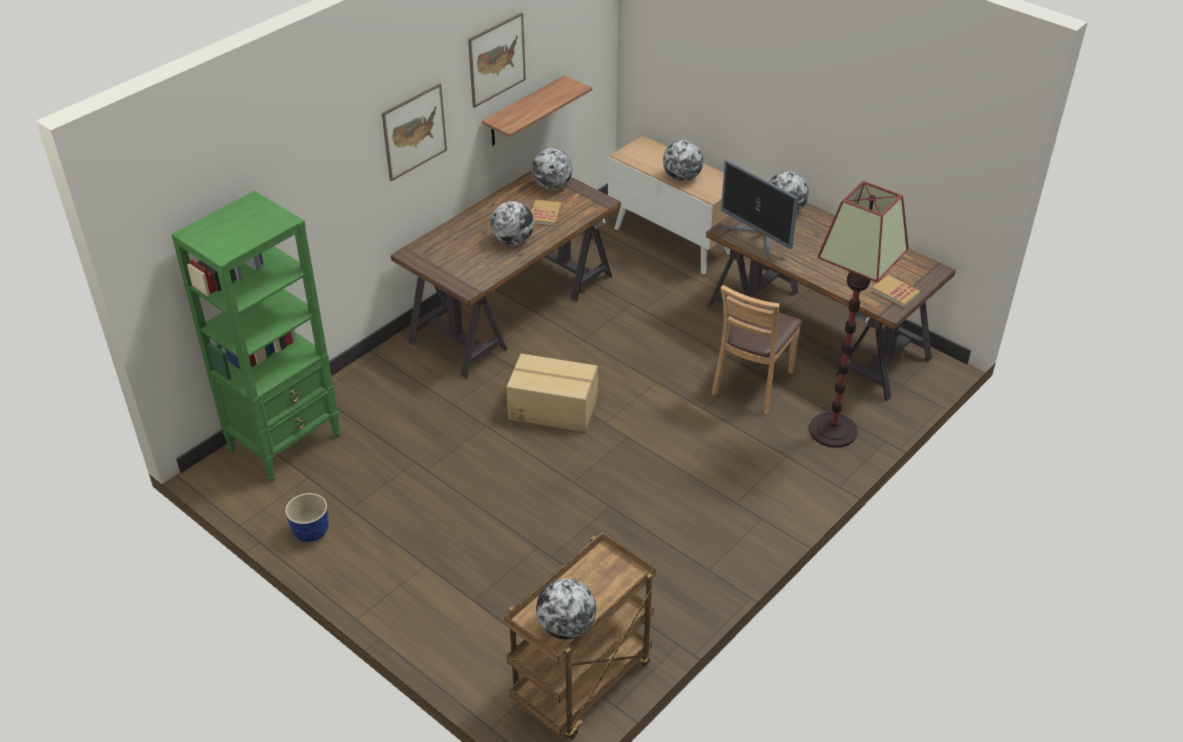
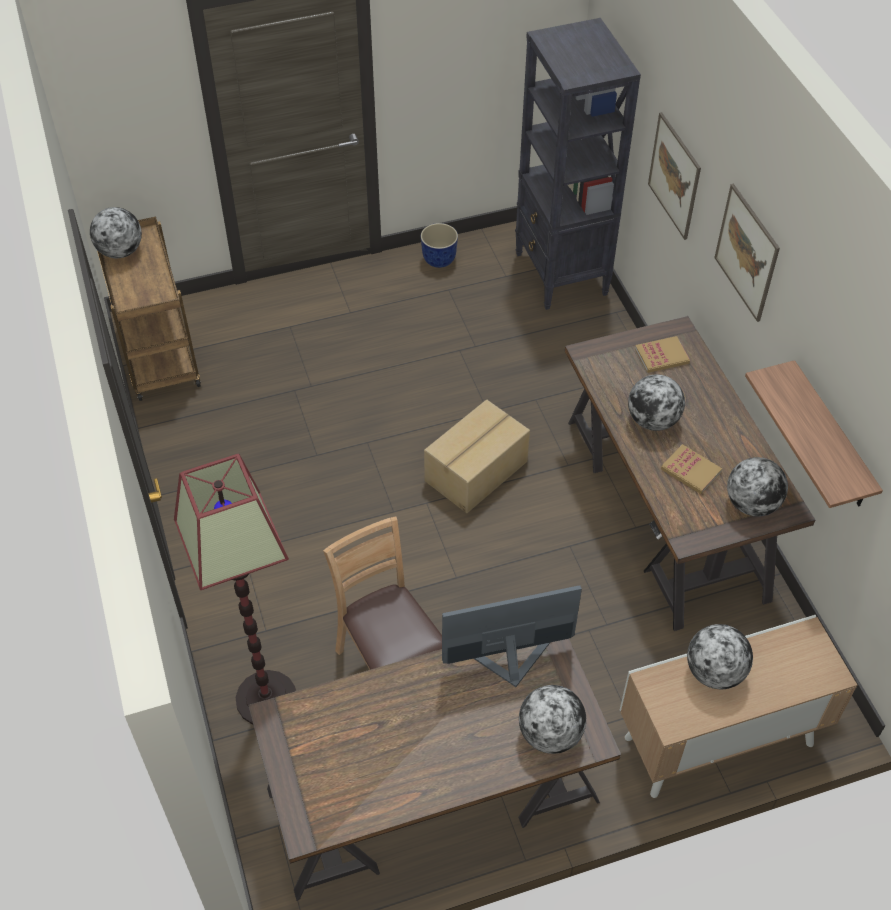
camera: 120 degrees right, 10 degrees up
(286, 442) = (561, 275): green bookcase -> black bookcase
(497, 59) = (831, 329): picture -> picture (674, 176)
(895, 293) = (298, 746): book -> book (661, 356)

